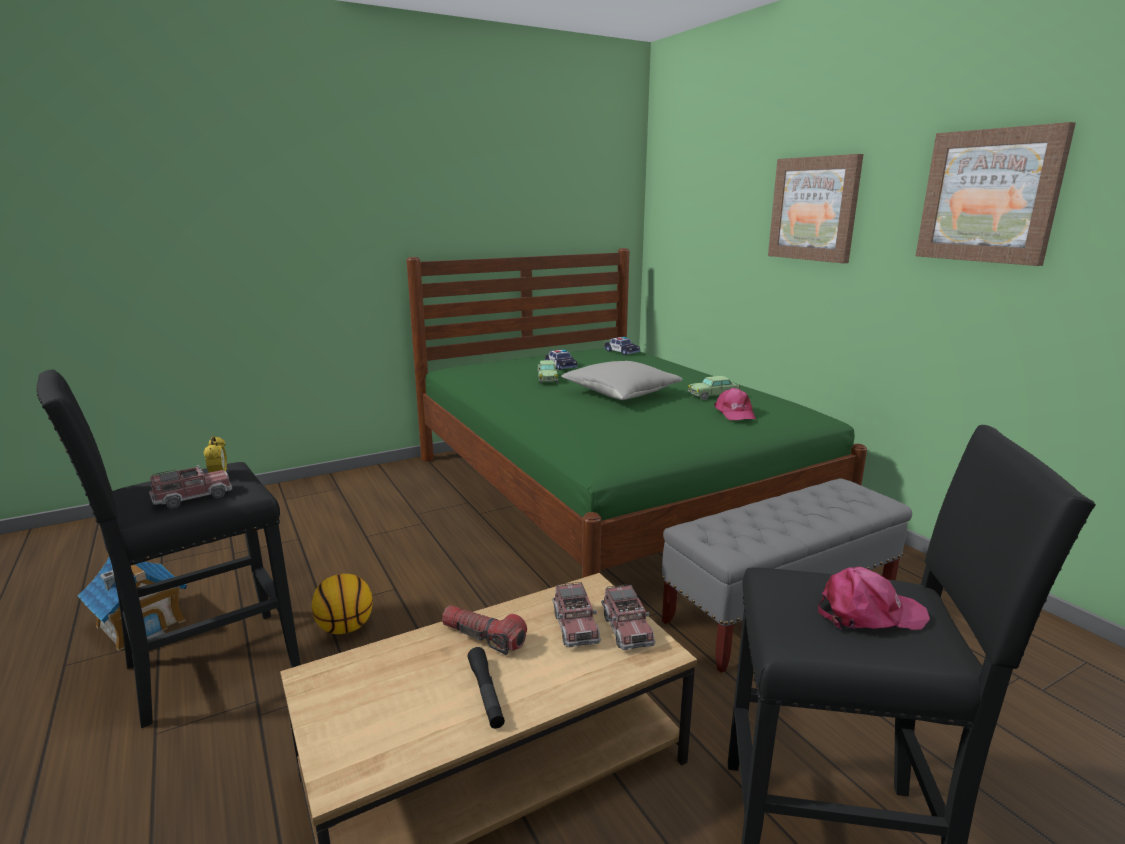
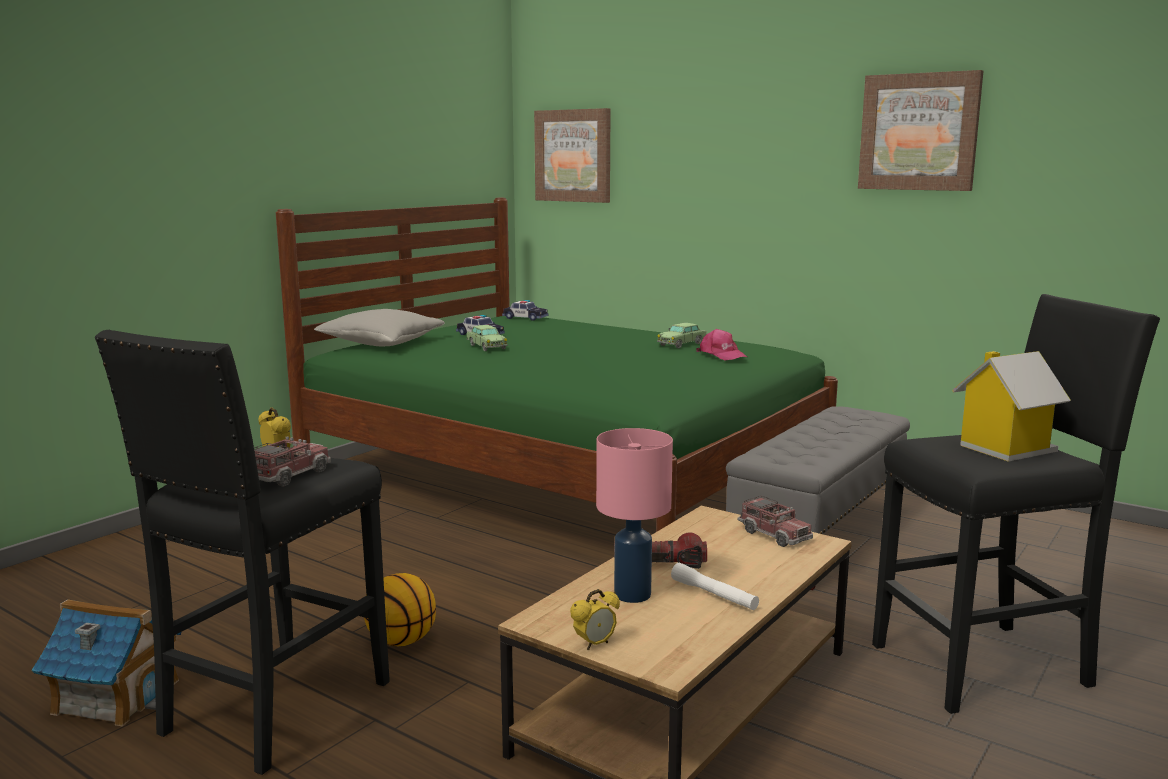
camera: 25 degrees left, 5 degrees down
(319, 723) = (595, 644): none -> alarm clock
(418, 668) = (631, 594): none -> pink table lamp
(486, 693) = (714, 595): black flashlight -> white flashlight
(575, 626) = (730, 541): toy truck -> none
(621, 394) = (589, 351): grey pillow -> grey pillow (381, 344)
(814, 209) = (742, 147): picture -> picture (573, 156)
(868, 613) = (1004, 448): pink cap -> toy house

